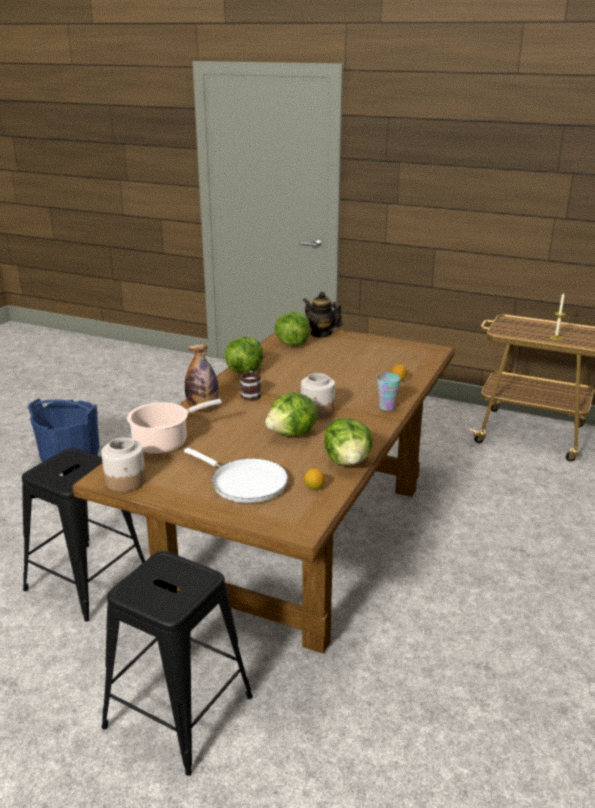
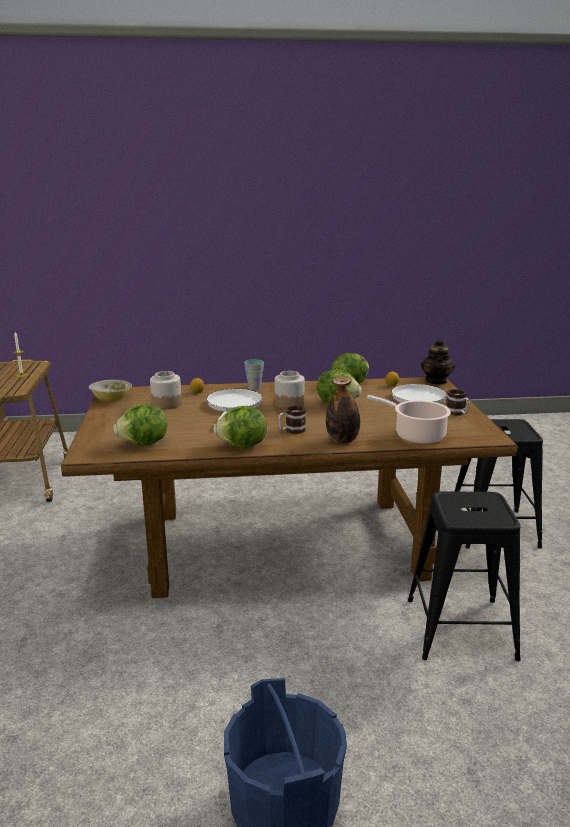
camera: 120 degrees left, 5 degrees down
(126, 481) = (481, 430): jar -> jar (166, 404)
(180, 489) = (457, 413): none -> mug
(321, 333) = (98, 438): teapot -> teapot (436, 381)
(341, 386) = (233, 406): none -> white frying pan
(412, 347) = (111, 399): none -> bowl

